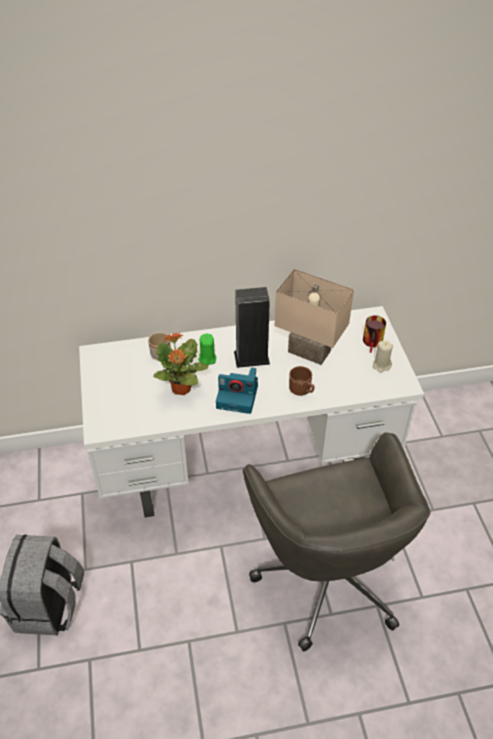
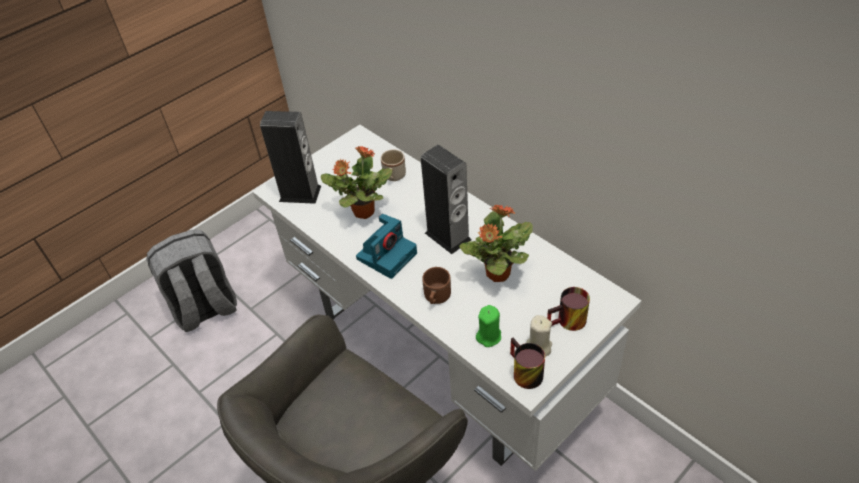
camera: 60 degrees right, 0 degrees up
(121, 415) = (300, 193): none -> speaker
(207, 359) = (417, 207): green candle -> green candle (489, 336)
(238, 396) = (387, 255): camera -> camera turned 120 degrees counterclockwise
(308, 352) = (497, 274): beige table lamp -> potted plant
(395, 382) = (522, 373): none -> mug

